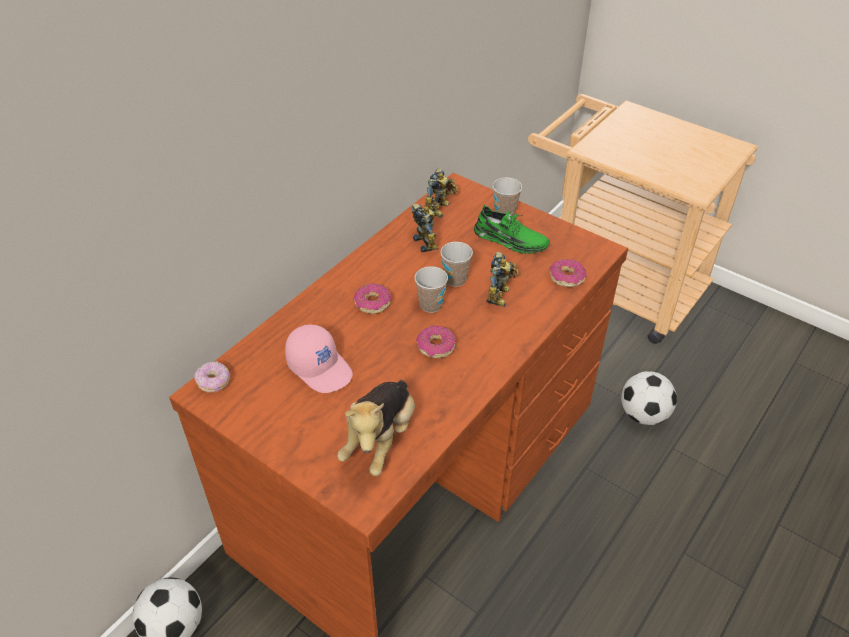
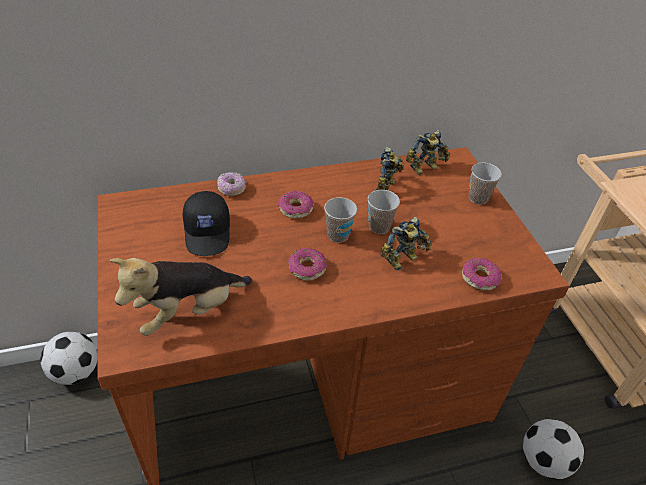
camera: 35 degrees right, 0 degrees up
(214, 382) = (132, 202): donut -> donut (231, 189)
(320, 367) = (208, 233): pink cap -> black cap
(510, 240) = (460, 221): green shoe -> none

